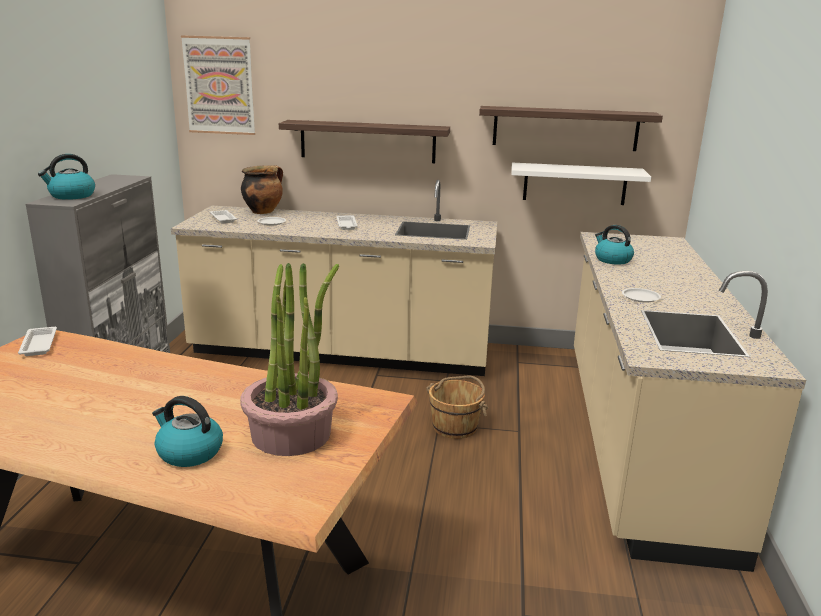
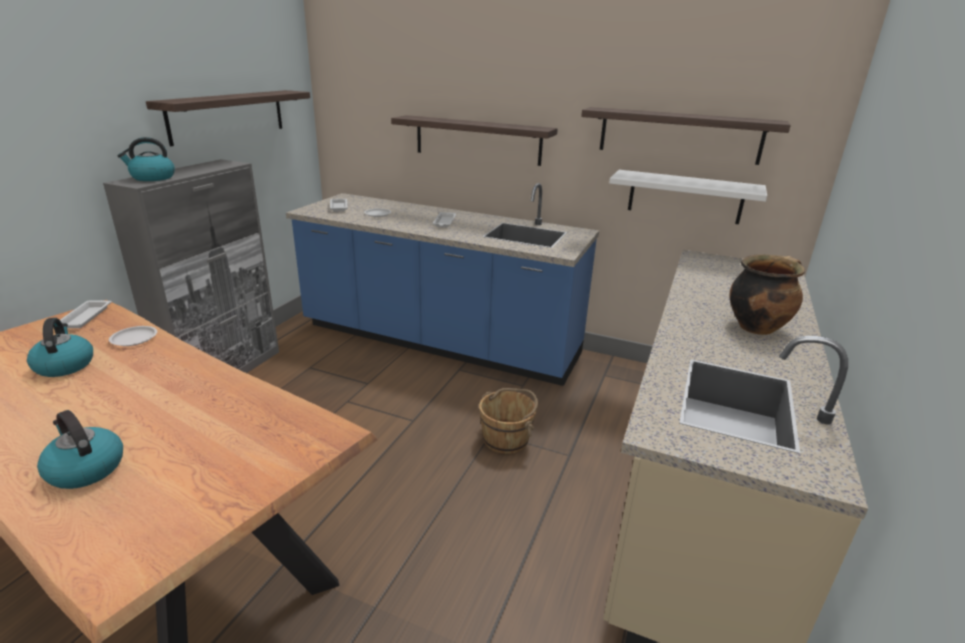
camera: 15 degrees right, 5 degrees up
(112, 128) = (228, 116): none -> shelf
(219, 85) = (348, 80): picture -> none
(263, 211) = (381, 202): cooking pot -> cooking pot (756, 327)
(292, 434) = (203, 463): potted plant -> none
(342, 352) = (439, 341): beige counter -> blue counter
(612, 260) = (697, 287): kettle -> kettle (64, 365)
(640, 298) = (700, 342): white plate -> white plate (134, 339)

